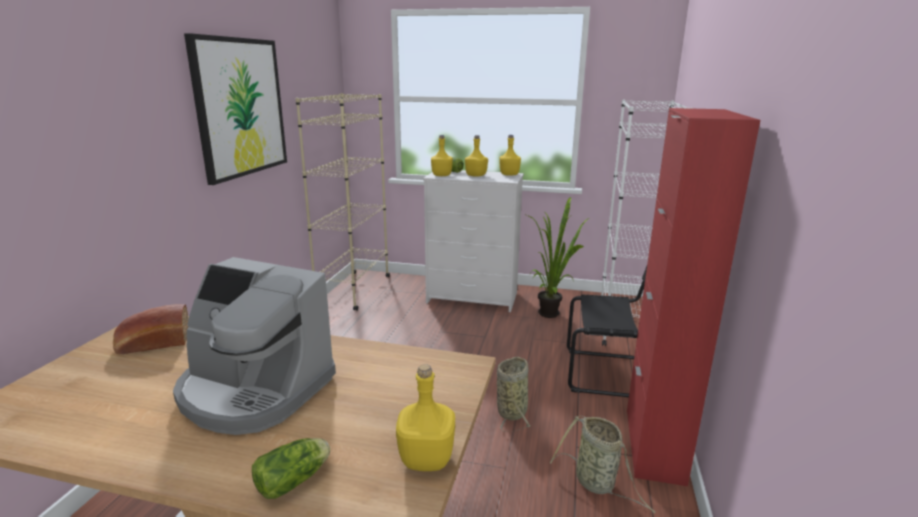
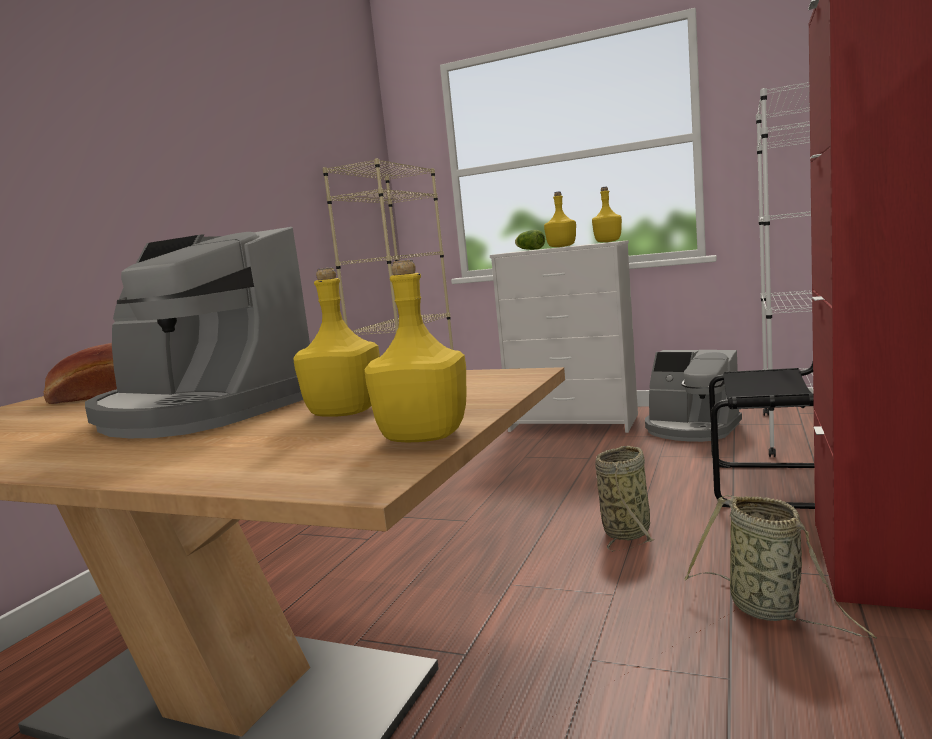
camera: 10 degrees right, 10 degrees down
(240, 107) = (247, 164): picture -> none
(295, 480) = (213, 462): lettuce -> none
(442, 175) = (516, 251): yellow bottle -> yellow bottle (346, 412)
(552, 312) = (691, 429): potted plant -> coffee machine

